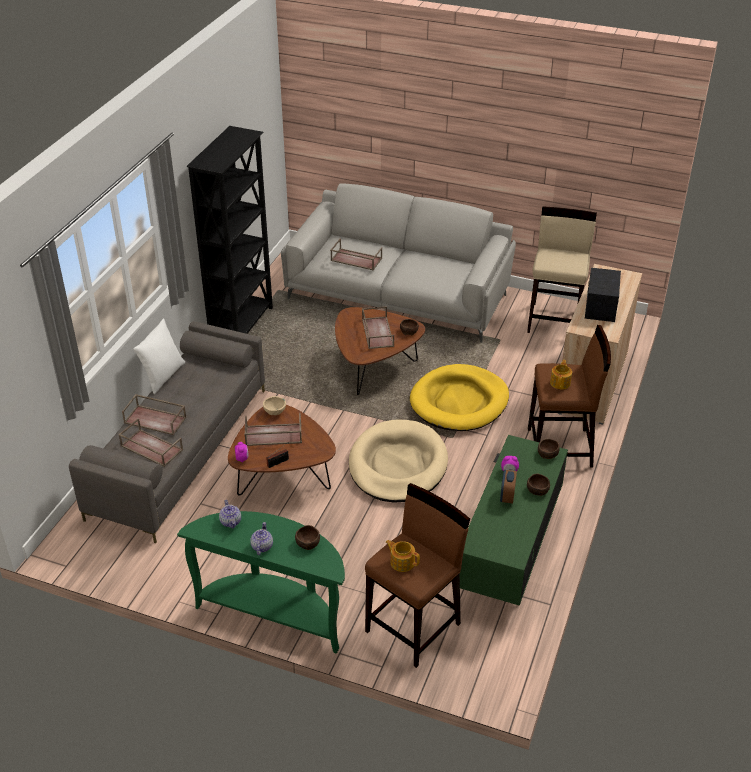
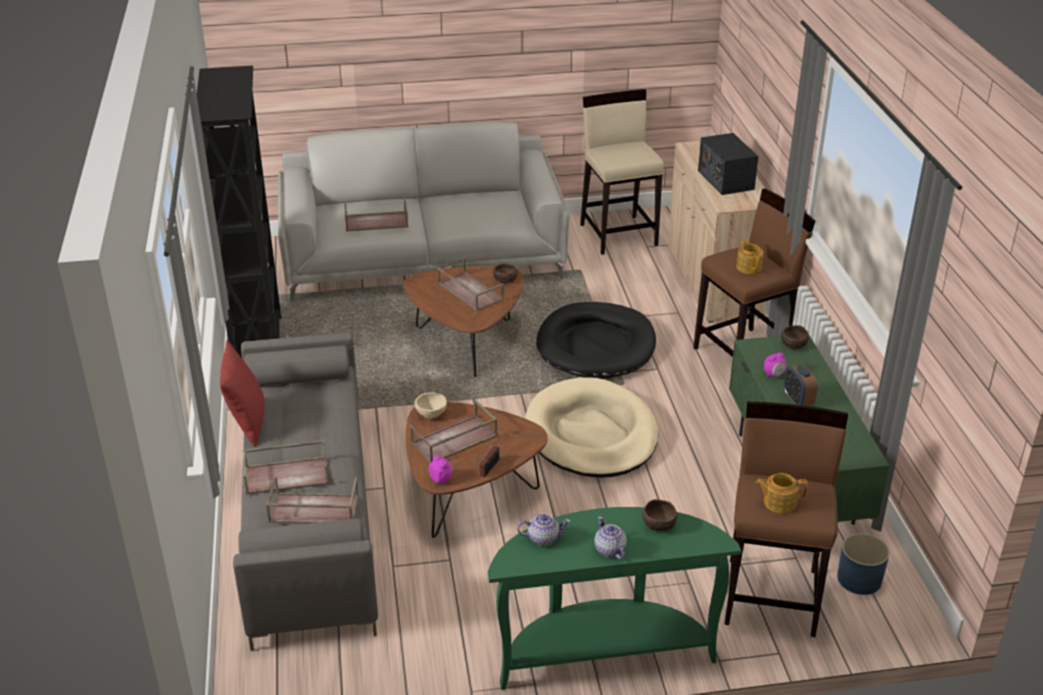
camera: 30 degrees left, 5 degrees down
(163, 376) = (247, 422): white pillow -> red pillow
(231, 522) = (543, 538): teapot -> teapot turned 45 degrees counterclockwise
(459, 402) = (596, 345): yellow dog bed -> black dog bed
(485, 643) = (859, 579): none -> blue planter
(538, 490) = (821, 383): brown bowl -> none

